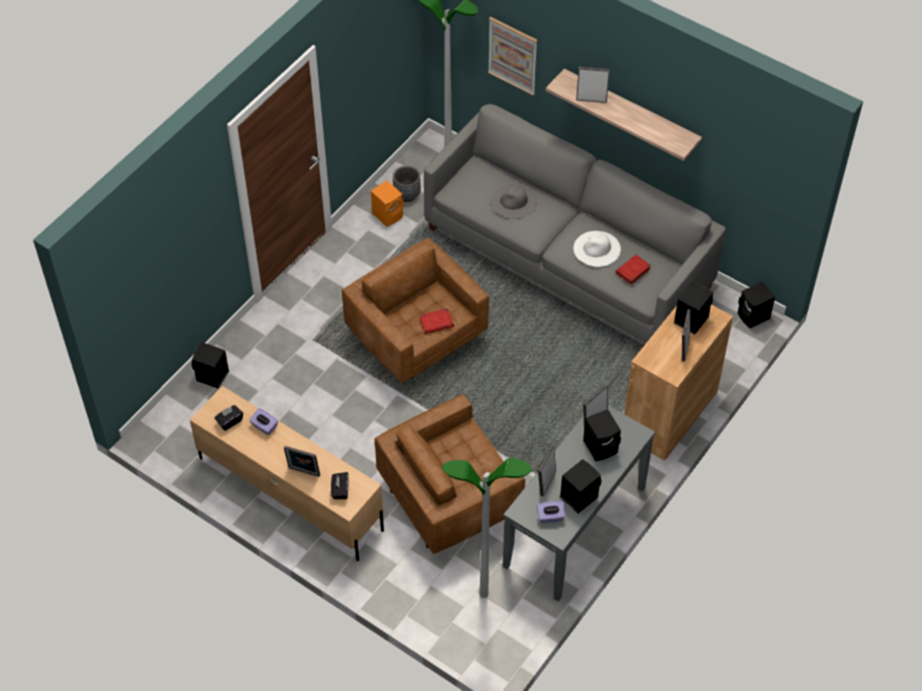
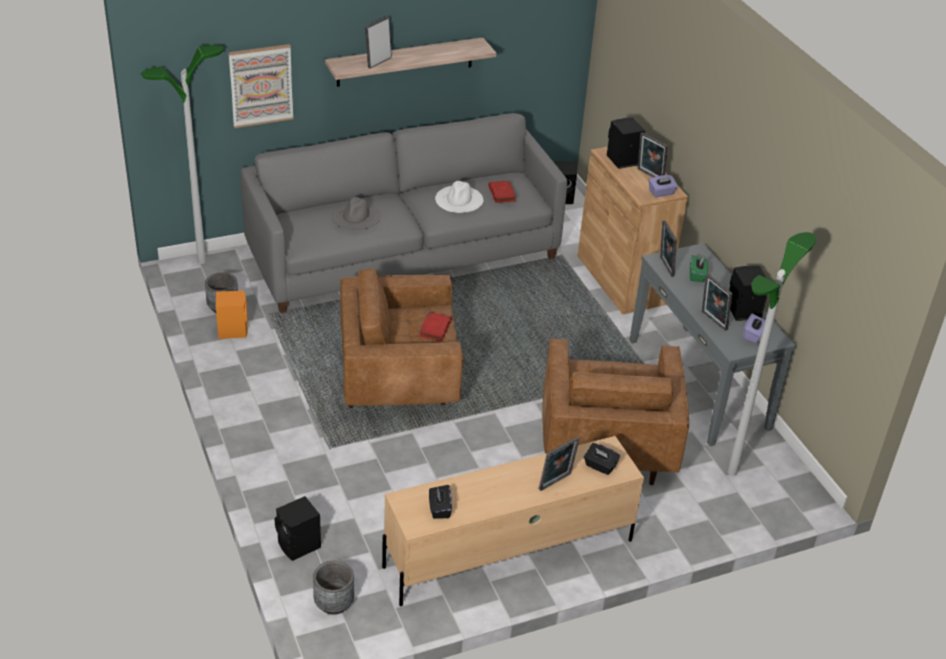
camera: 60 degrees left, 15 degrees down
(176, 423) = (333, 603): none -> grey planter
(264, 426) = (470, 485): purple tissue box -> purple tissue box (661, 193)
(601, 446) = (697, 275): black speaker -> green tissue box

